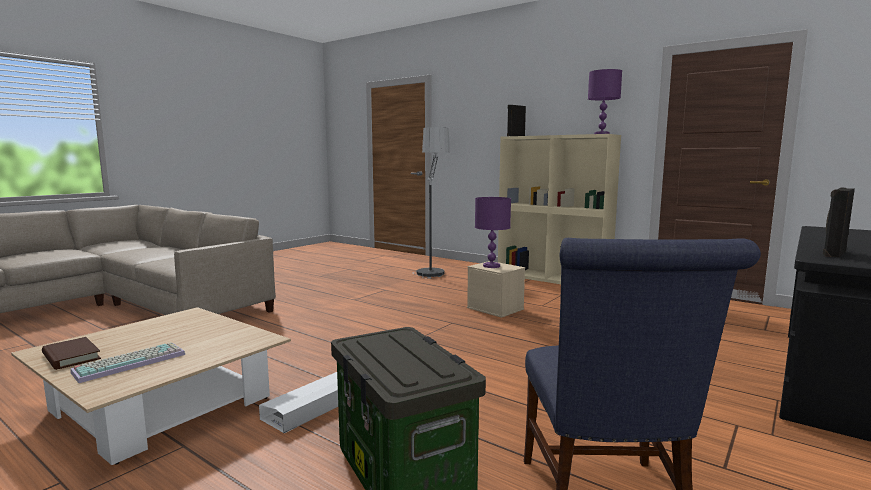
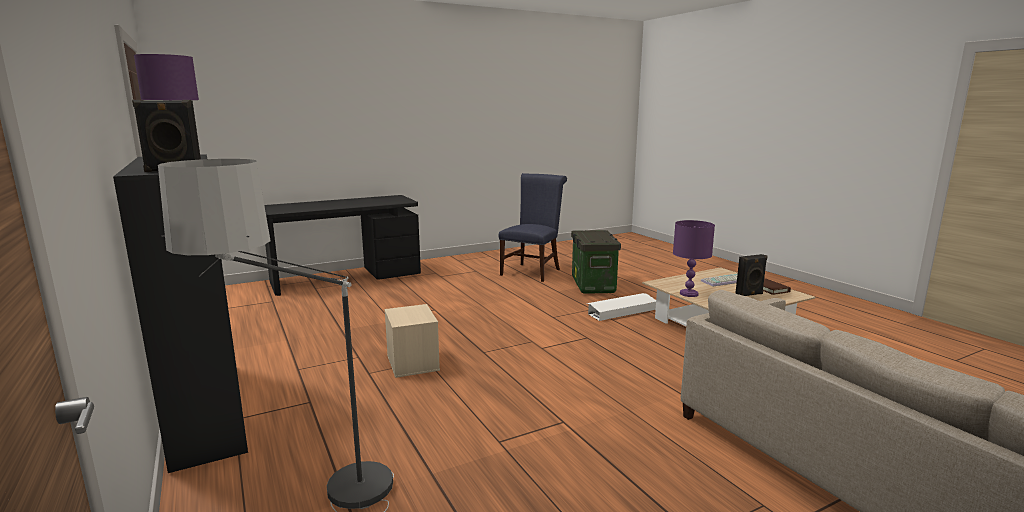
camera: 155 degrees left, 5 degrees up
(492, 266) = (413, 316): purple table lamp -> purple table lamp (688, 294)
(553, 278) = (206, 411): beige bookcase -> black bookcase
(833, 253) = (387, 202): black speaker -> black speaker (749, 295)

